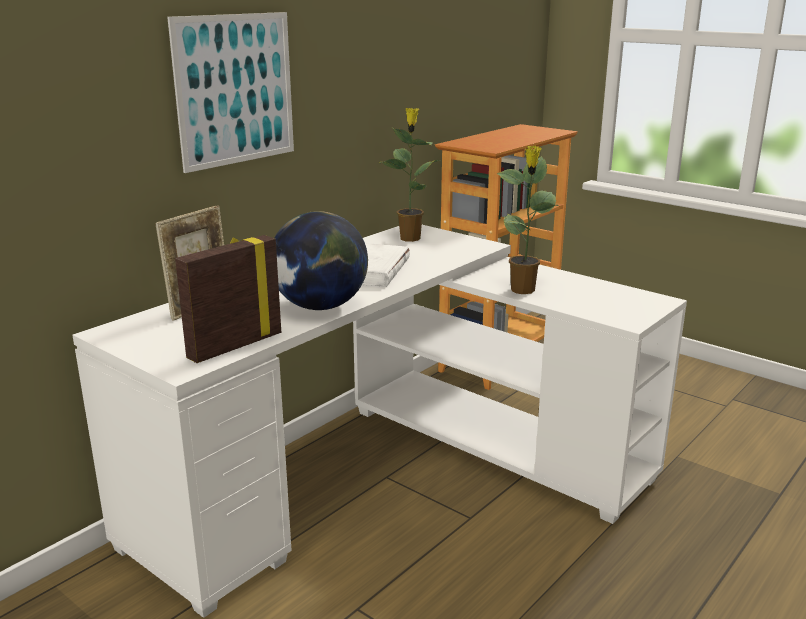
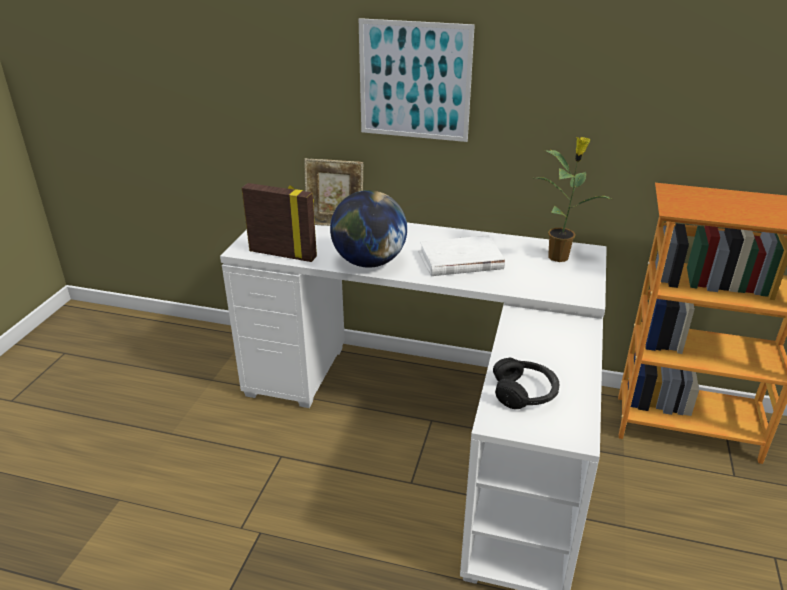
camera: 65 degrees right, 10 degrees up
(523, 290) = (517, 345): potted plant -> none
(594, 303) = (524, 393): none -> black headphones

